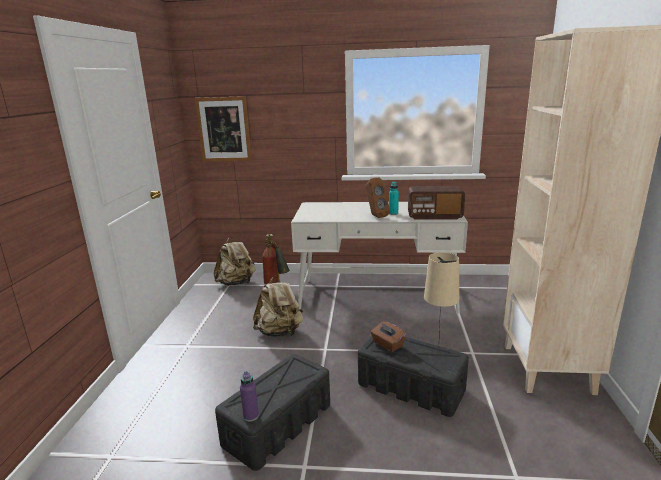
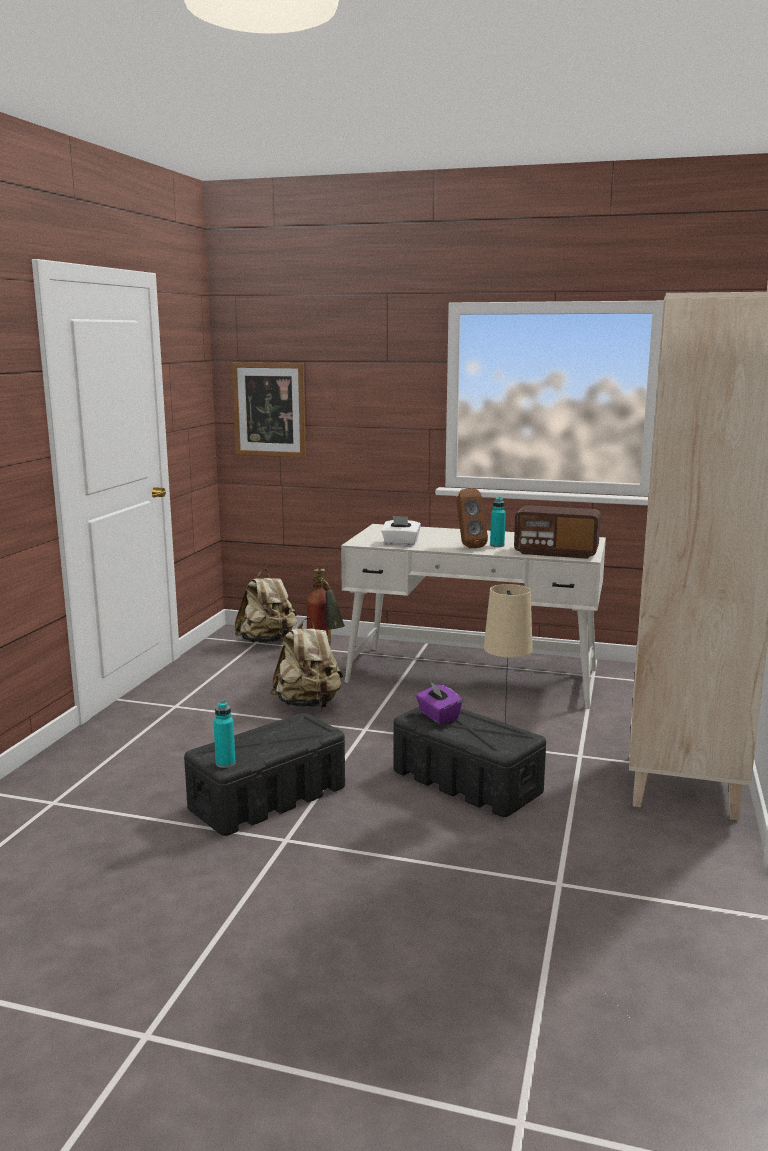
camera: 10 degrees right, 5 degrees down
(251, 416) = (225, 763): purple bottle -> turquoise bottle
(330, 217) = (400, 543): none -> white tissue box
(387, 344) = (438, 716): brown tissue box -> purple tissue box

